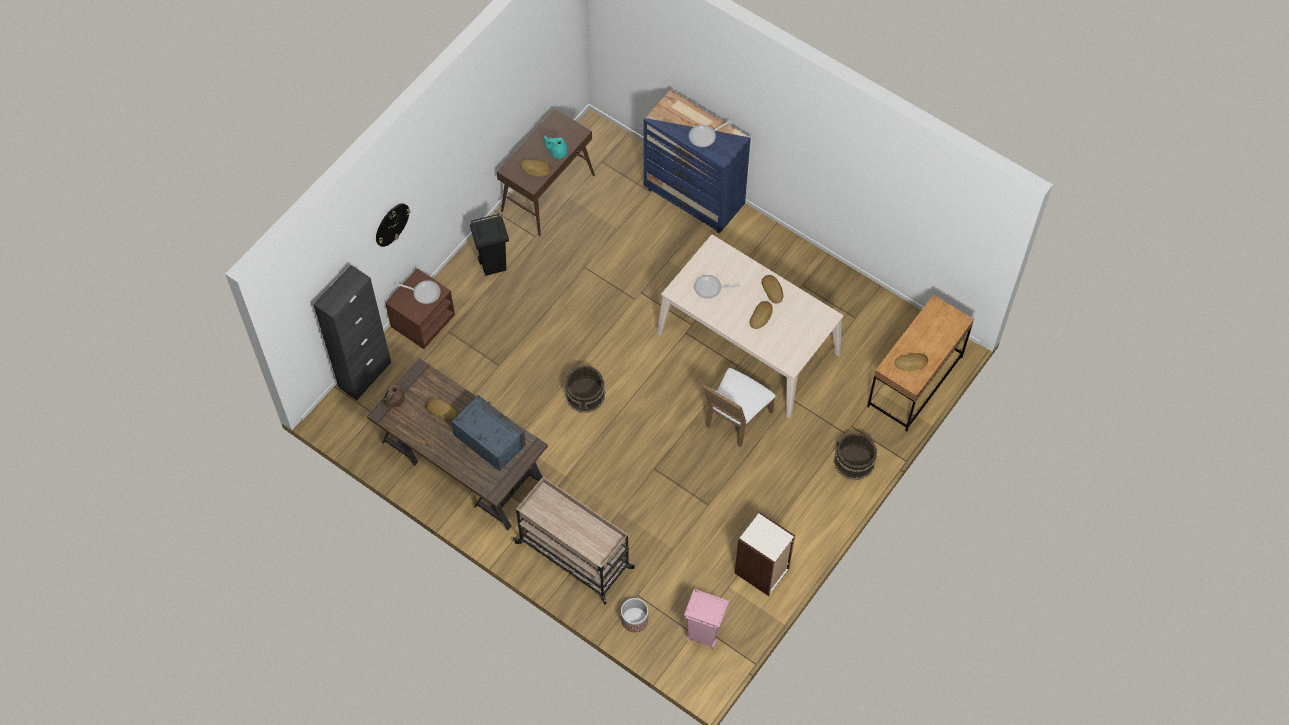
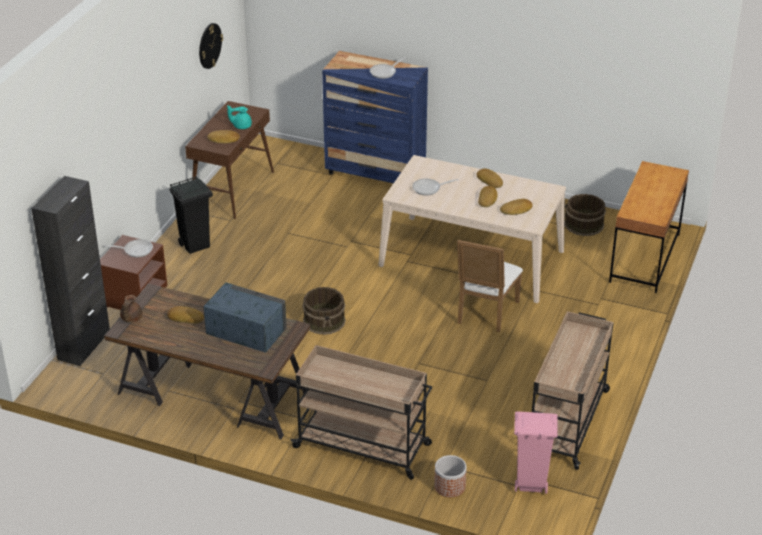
camera: 15 degrees left, 25 degrees down
(391, 224) = (98, 152): wall clock -> wall clock (209, 45)
(762, 571) = (567, 421): bookcase -> beige cart
(853, 461) = (617, 323): brown bucket -> brown bucket (584, 225)
(911, 363) = (648, 206): bread -> bread (516, 209)

